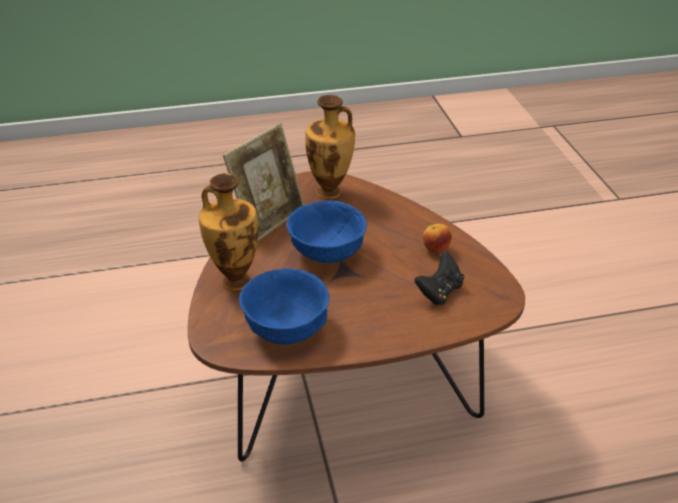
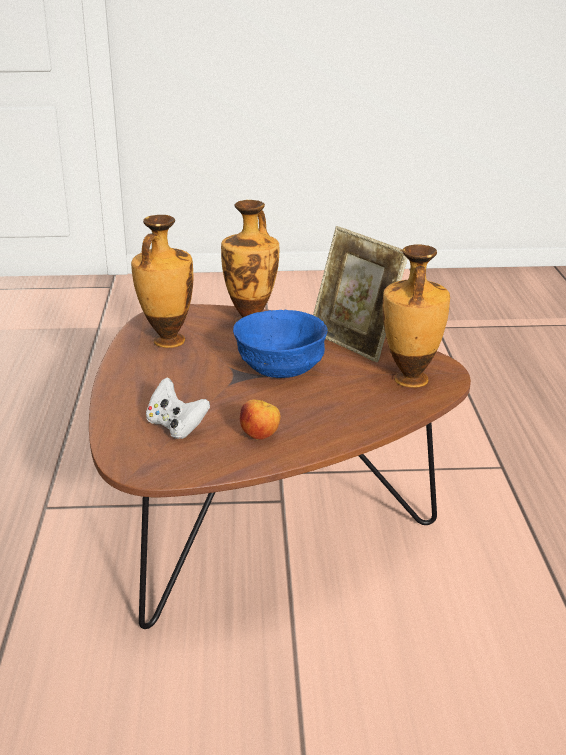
camera: 100 degrees right, 10 degrees down
(287, 327) = (167, 341): blue bowl -> vase
(439, 292) = (176, 427): black game controller -> white game controller

